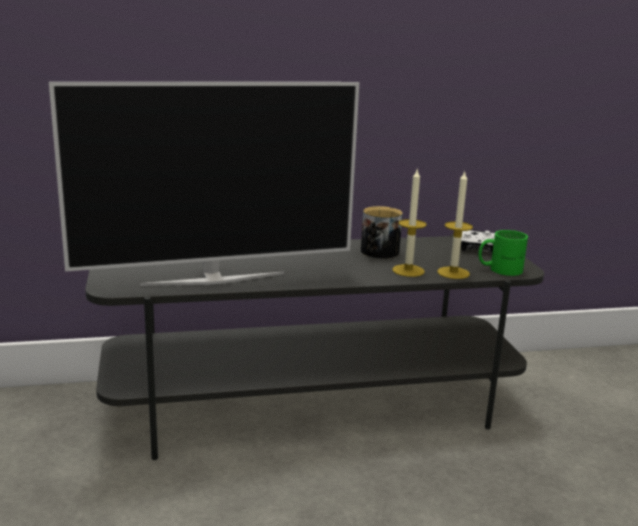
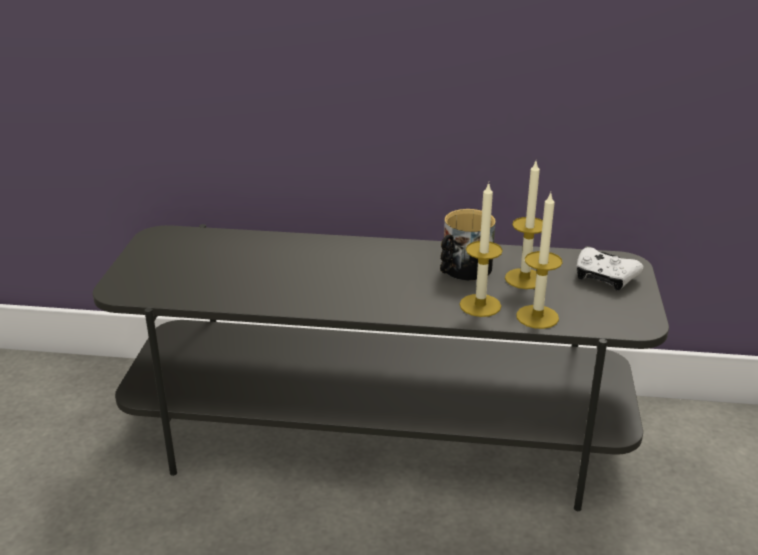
camera: 20 degrees right, 10 degrees up
(213, 278) = (237, 289): television -> none
(425, 254) = (524, 279): none -> candle
(499, 269) = (606, 317): green mug -> none

